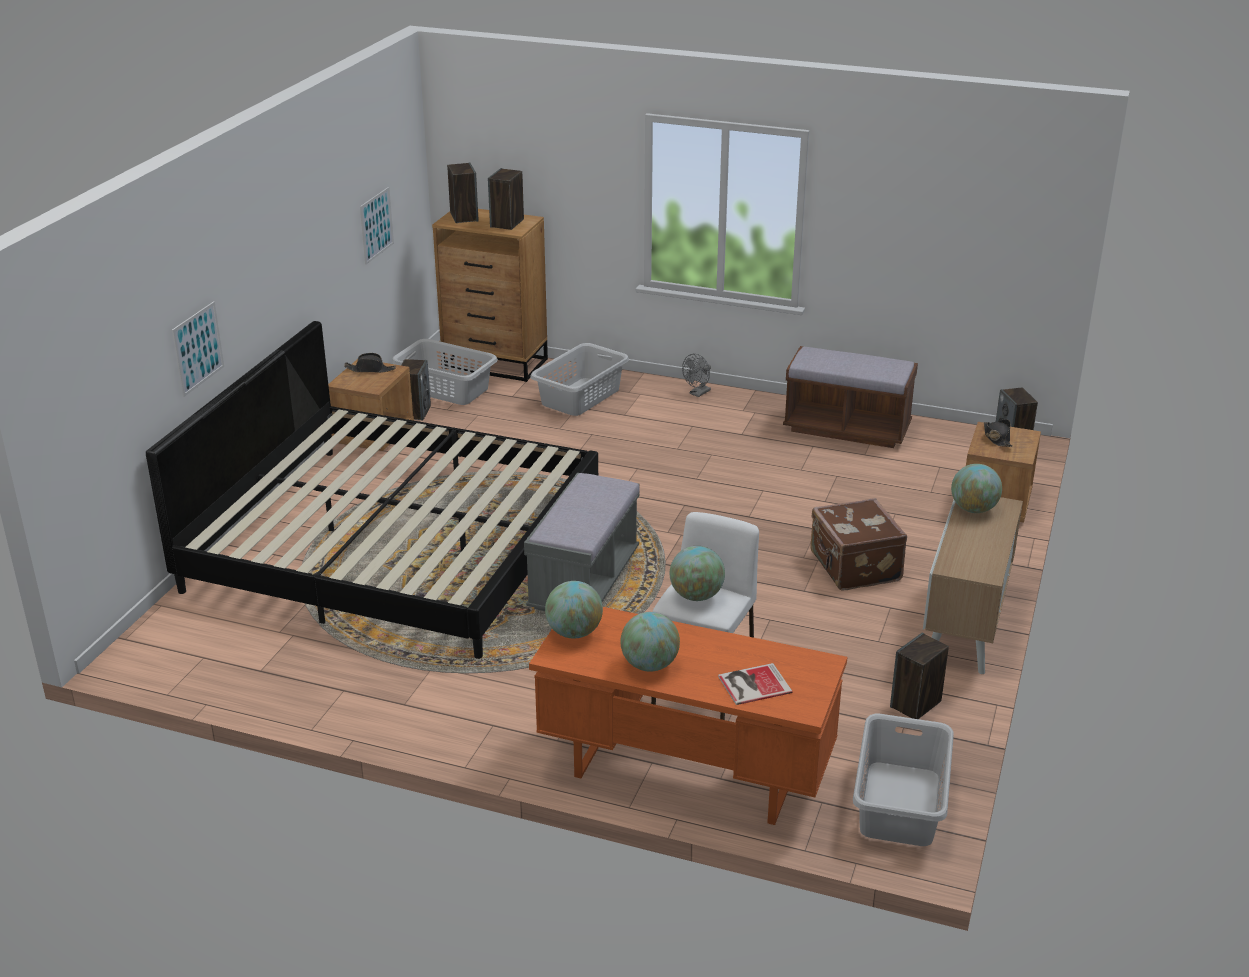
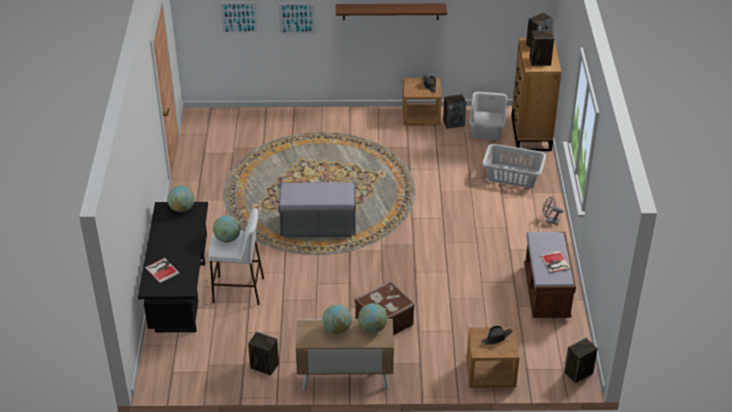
camera: 70 degrees right, 10 degrees up
(294, 265) = (390, 11): none -> brown shelf
(376, 225) = (483, 20): picture -> picture (239, 17)
(395, 544) = (320, 157): bed -> none
(649, 665) = (165, 236): globe -> globe (337, 329)
(683, 774) = (180, 296): orange desk -> black desk
(866, 362) = (555, 262): none -> book
(898, 804) = (183, 371): grey laundry basket -> none

